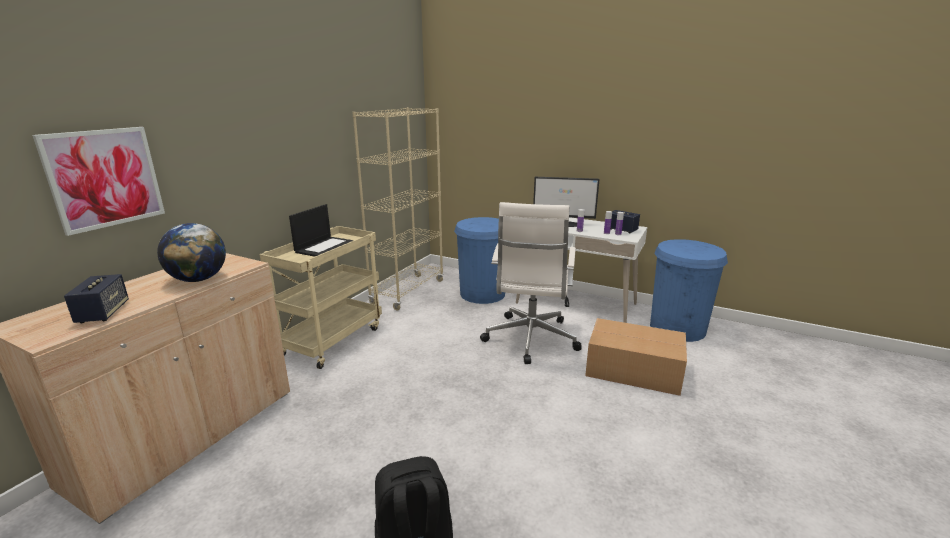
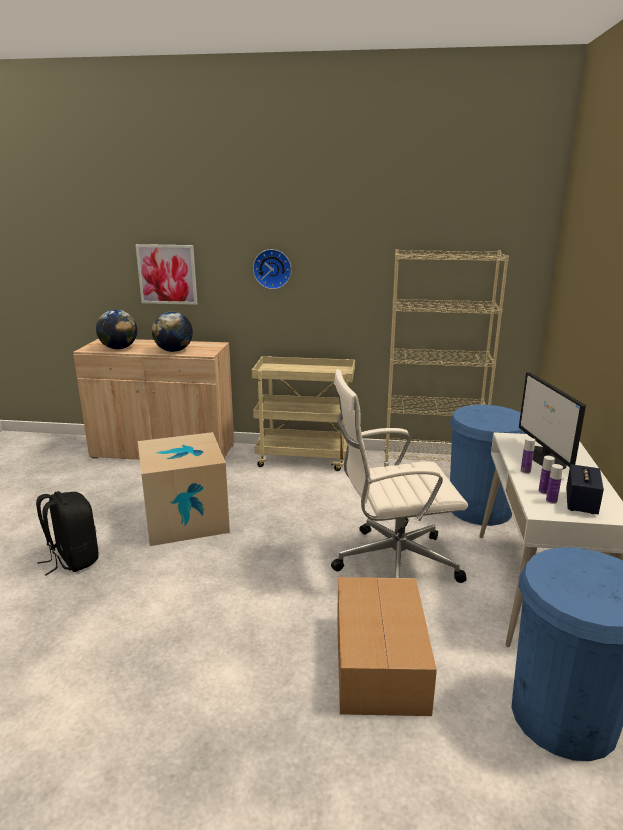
camera: 70 degrees right, 0 degrees up
(103, 313) = (119, 348): speaker -> globe
(249, 146) = (272, 268): none -> wall clock
(326, 247) = (311, 371): laptop -> none
(388, 435) = (185, 519): none -> cardboard box

